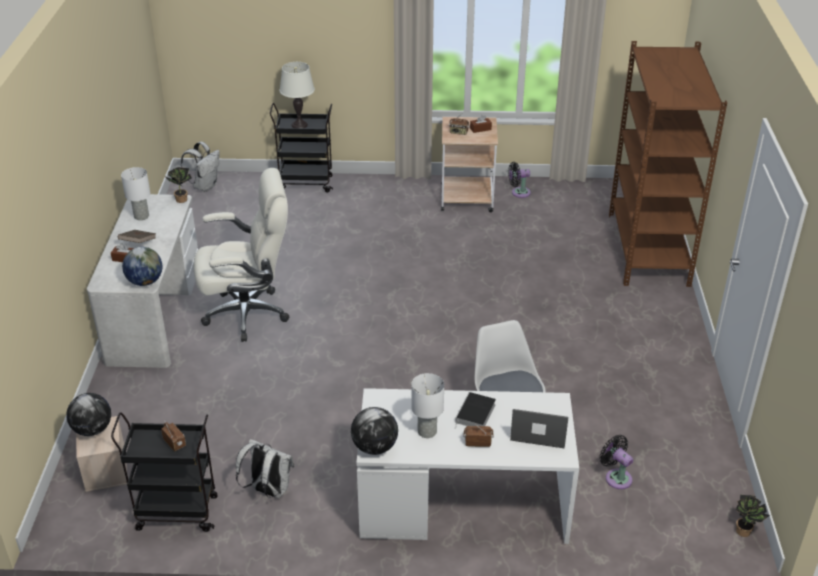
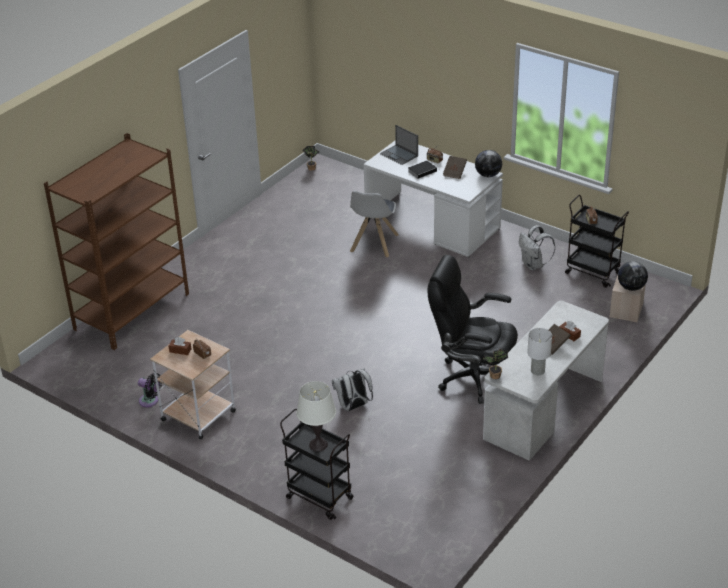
camera: 145 degrees left, 0 degrees up
(145, 282) = (563, 310): globe -> none
(205, 186) = (419, 540): white backpack -> white backpack (353, 406)
(248, 314) = (472, 378): white office chair -> black office chair
(427, 431) = (454, 172): white table lamp -> brown book
(616, 477) = (341, 205): black fan -> none

